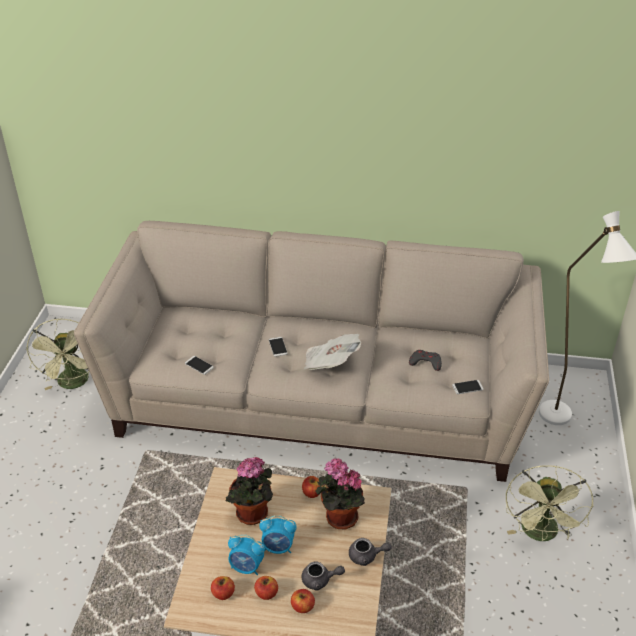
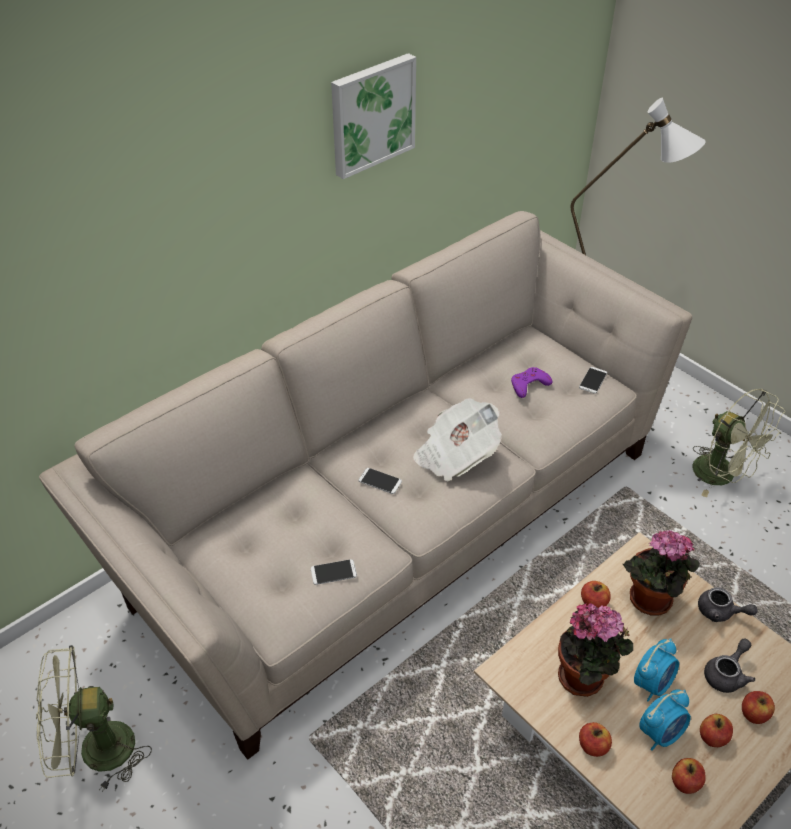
camera: 50 degrees left, 5 degrees up
(74, 384) = (95, 751): green fan -> green fan turned 135 degrees clockwise
(210, 540) = (592, 746): none -> apple
(367, 556) = (720, 612): grey teapot -> grey teapot turned 75 degrees clockwise
(397, 126) = (371, 114): none -> picture
(425, 362) = (529, 385): grey game controller -> purple game controller

